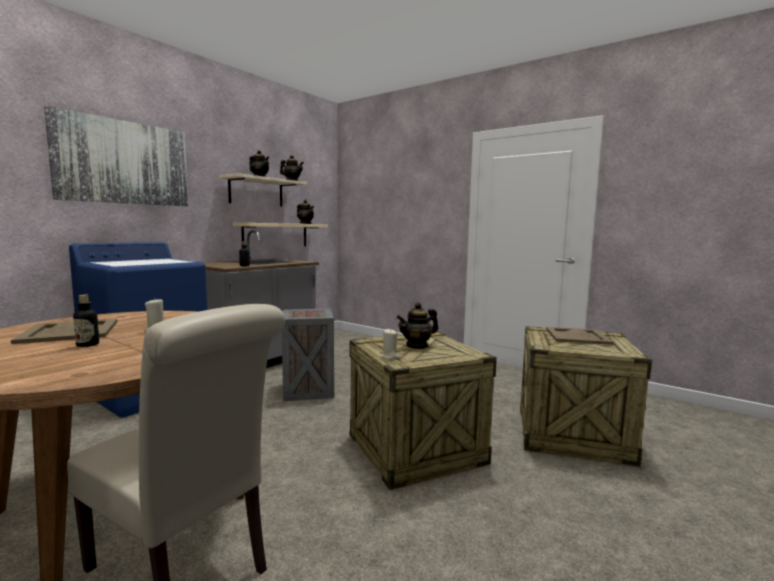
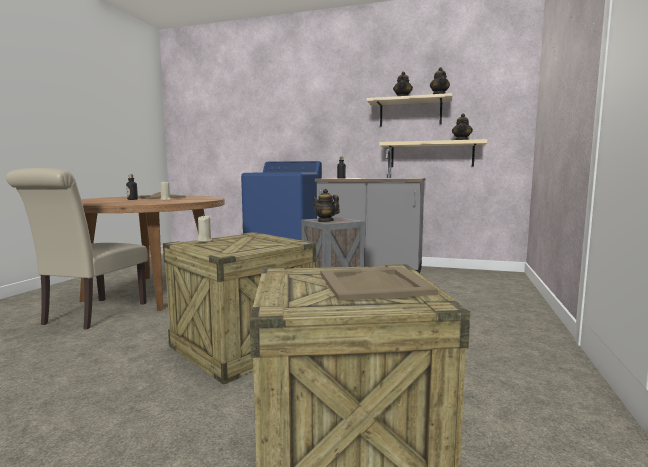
camera: 70 degrees right, 0 degrees up
(124, 162) = (301, 105): picture -> none
(417, 346) = (247, 243): teapot -> teapot (325, 221)

